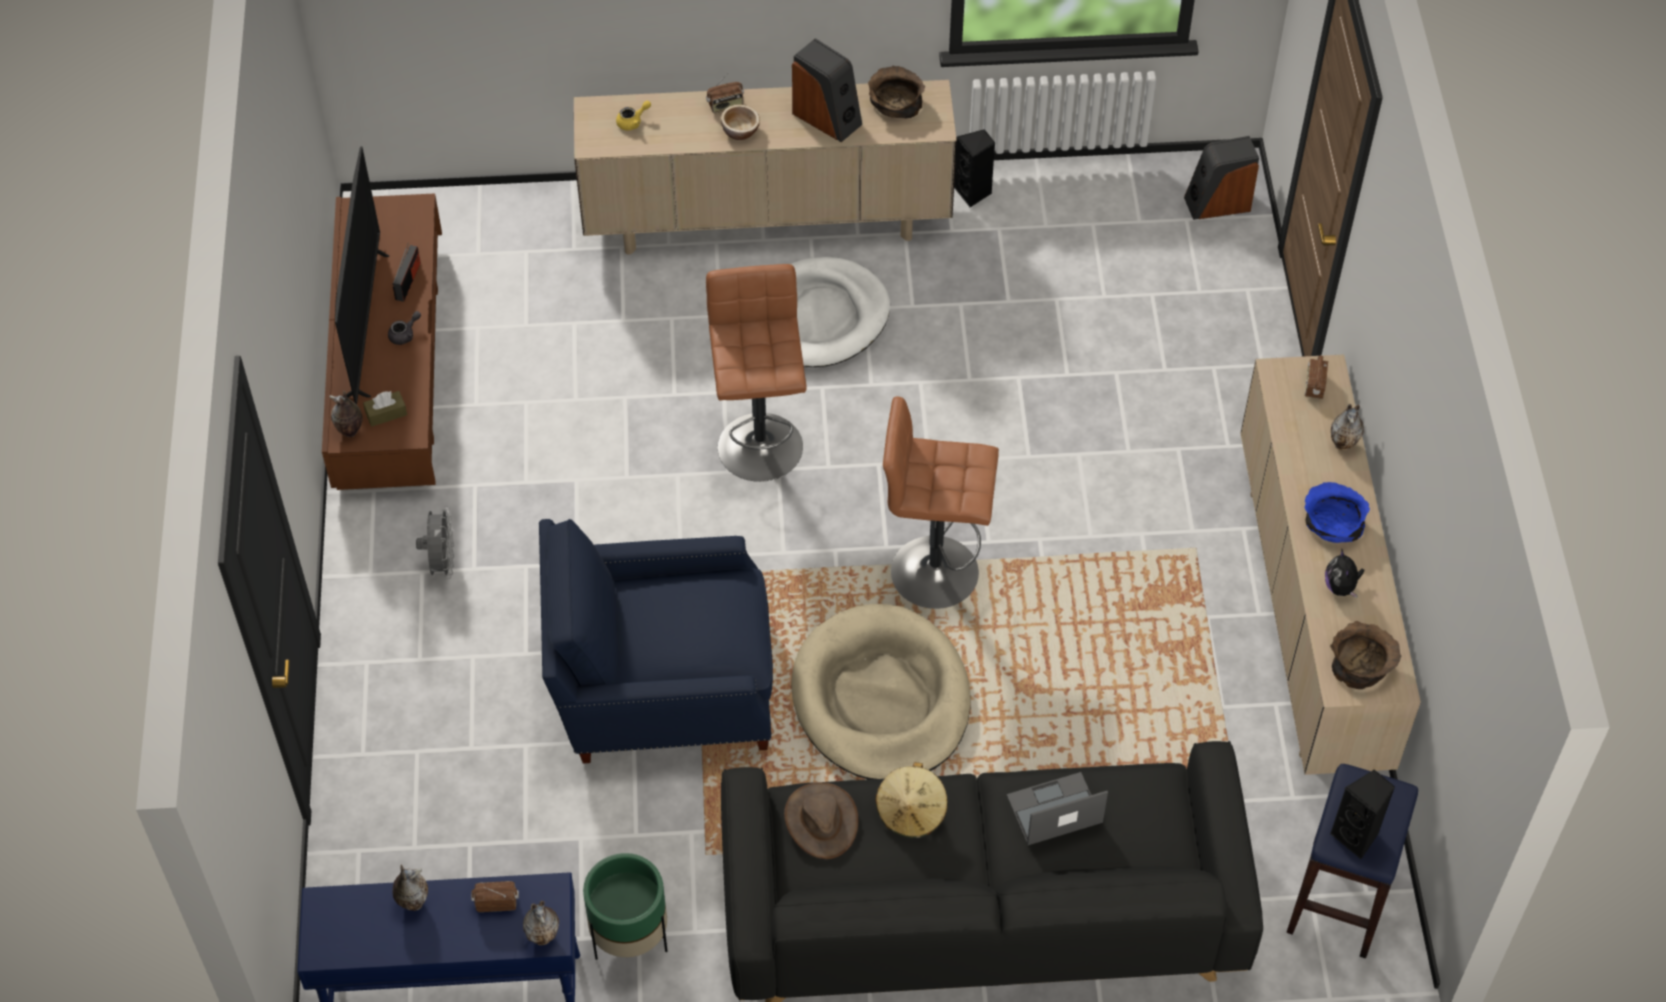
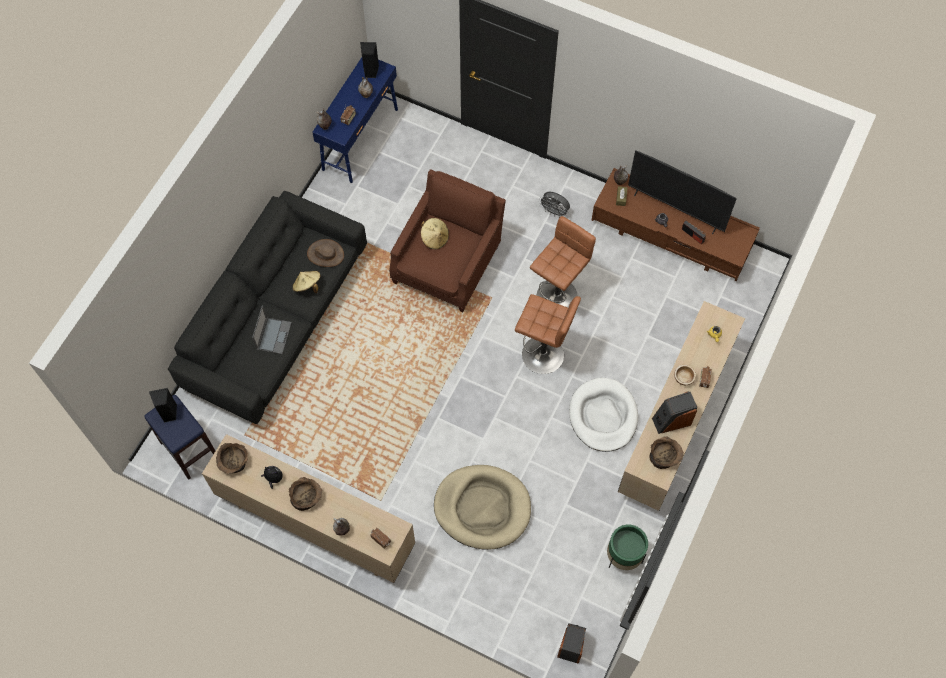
camera: 120 degrees right, 10 degrees up
(629, 937) = (346, 201): green planter -> green planter (623, 556)
(662, 682) = (447, 262): blue armchair -> brown armchair
(671, 641) = (434, 238): none -> beige hat
(881, 699) = (389, 335): beige dog bed -> beige dog bed (482, 508)
(933, 571) = (436, 388): brown stool -> brown stool (557, 296)
(973, 192) = (643, 528): black speaker -> black speaker (370, 71)
(1331, 523) = (306, 497): blue bowl -> brown bowl

